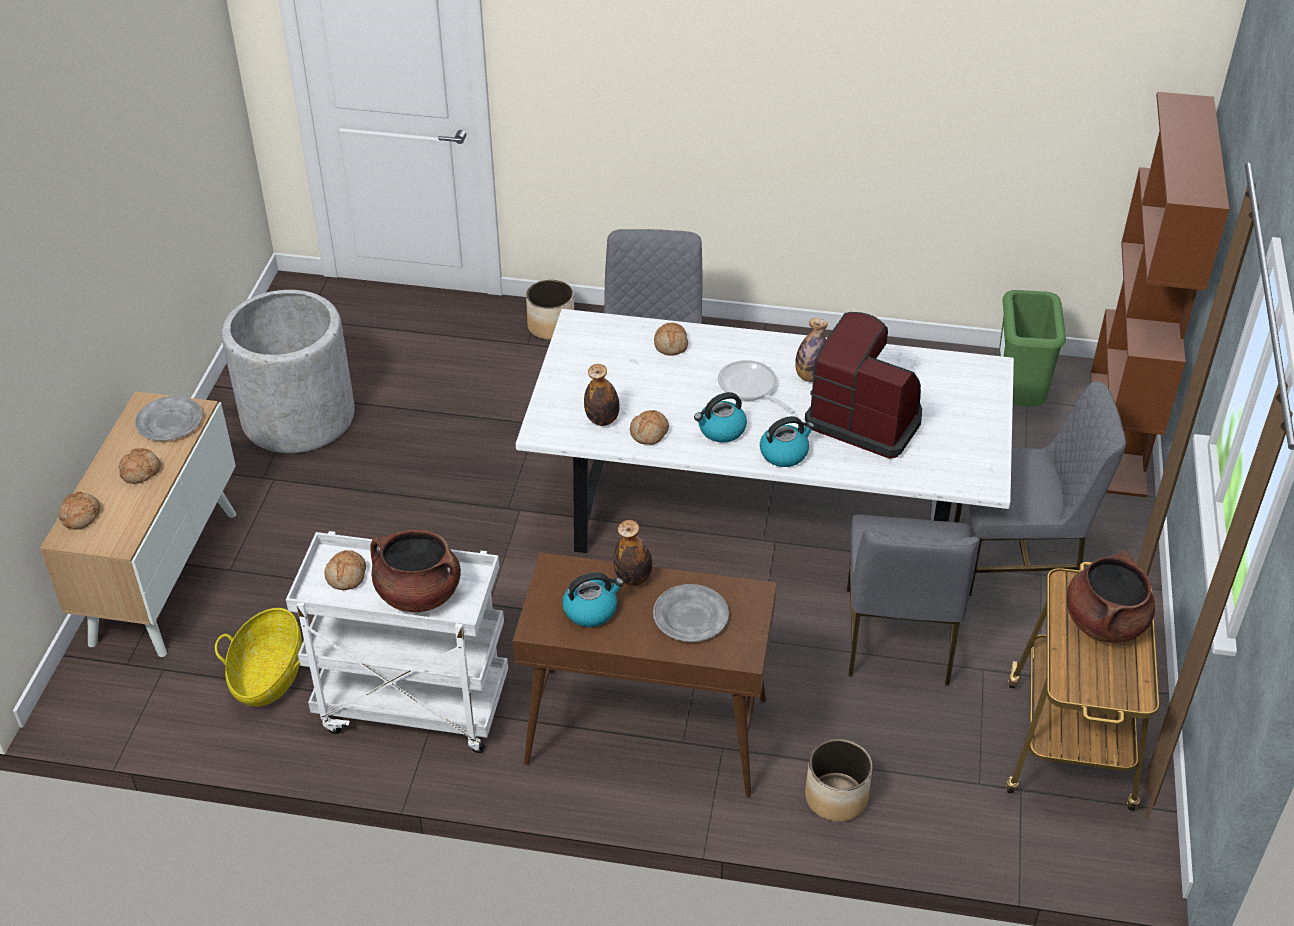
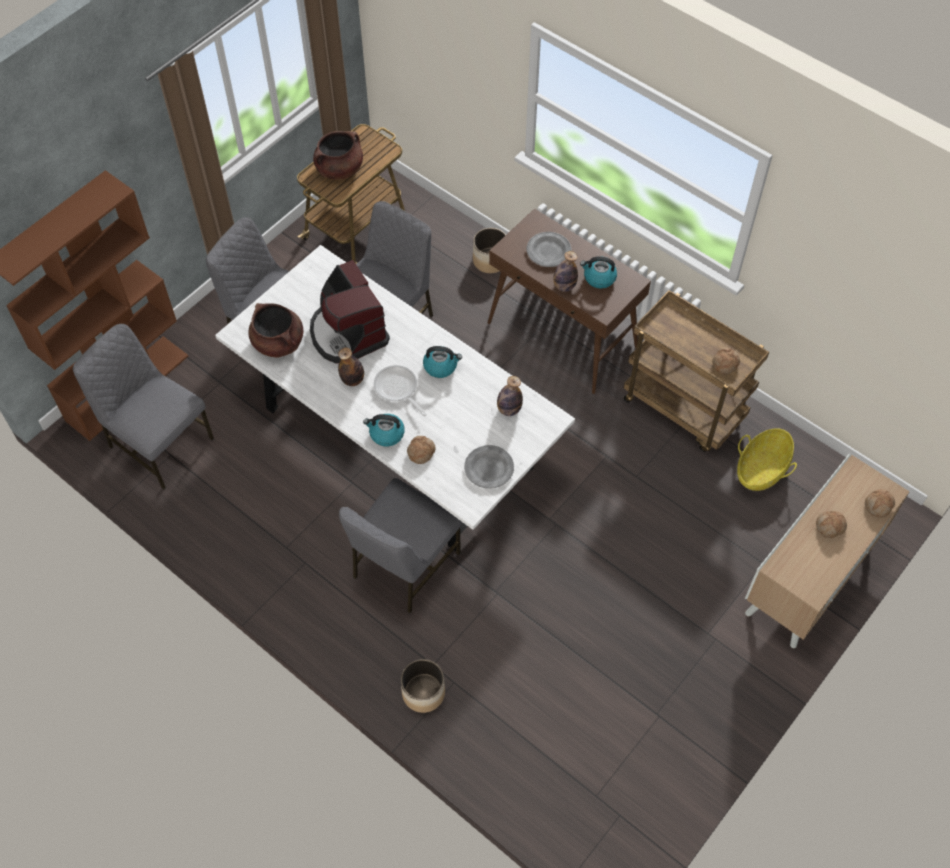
camera: 150 degrees left, 15 degrees up
(170, 422) = (799, 564): grey plate -> grey plate (488, 468)
(298, 417) = (668, 691): grey planter -> none
(411, 708) = (684, 409): white cart -> brown cart
(418, 594) = (688, 333): brown cooking pot -> brown cooking pot (278, 343)
(650, 433) = (486, 385): bread -> none
(750, 388) = (398, 389): frying pan -> frying pan turned 150 degrees clockwise
(784, 453) = (416, 332): kettle -> kettle (386, 434)
(1018, 400) = (159, 443): green trash can -> grey chair

